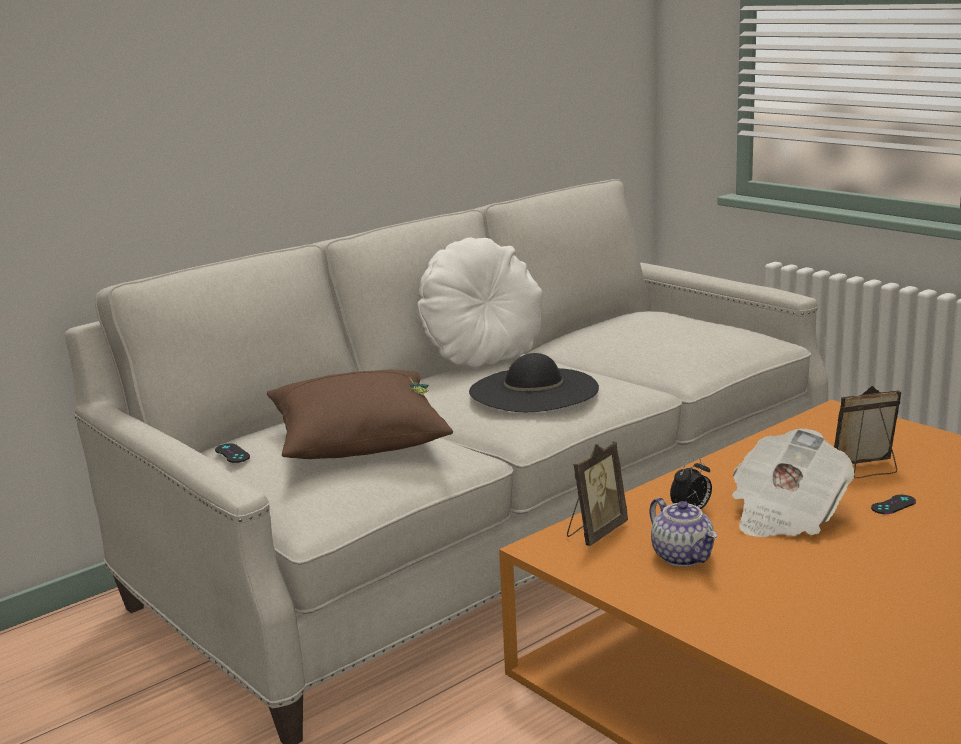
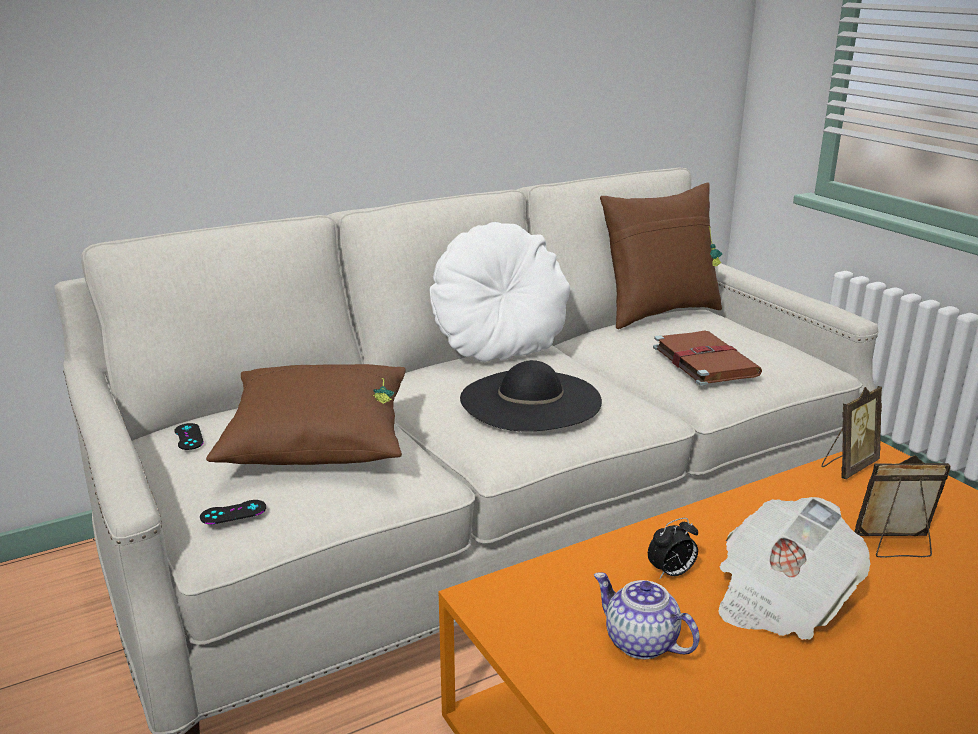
camera: 10 degrees right, 5 degrees up
(595, 532) = (552, 586): picture frame -> picture frame (848, 466)
(615, 316) = (659, 314): none -> brown pillow
(672, 345) = (703, 360): none -> brown book
(683, 557) = (640, 642): teapot -> teapot turned 150 degrees clockwise
(893, 505) = (916, 606): black game controller -> black game controller (233, 512)

